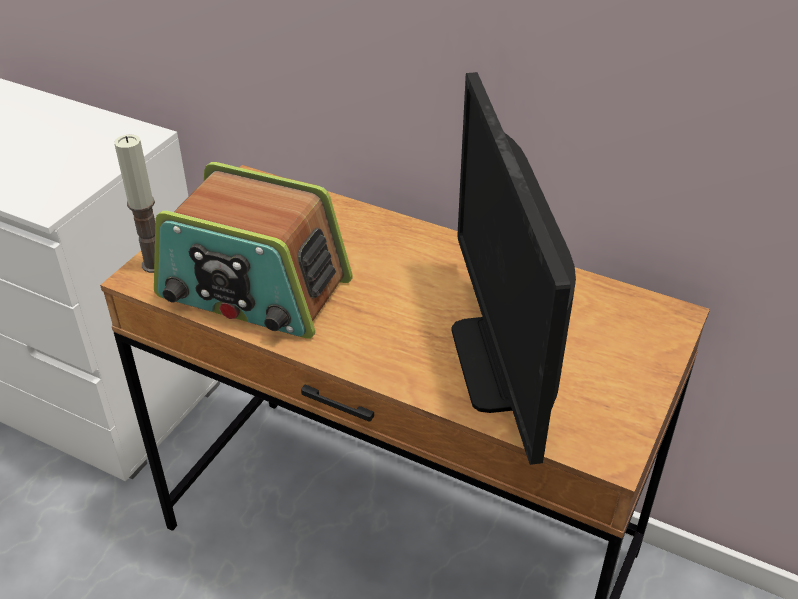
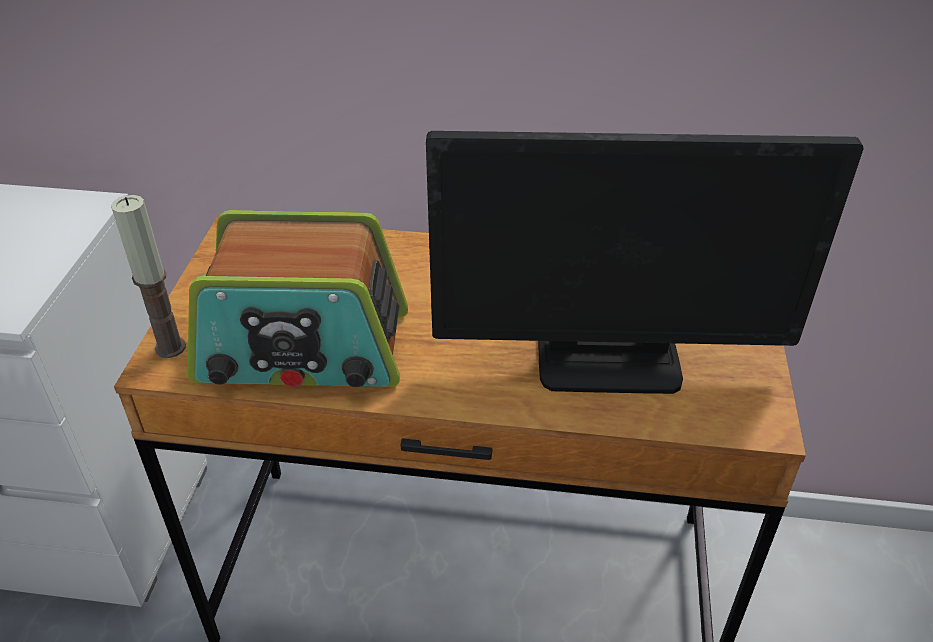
camera: 20 degrees left, 0 degrees up
(502, 362) = (608, 360): monitor -> monitor turned 60 degrees counterclockwise

